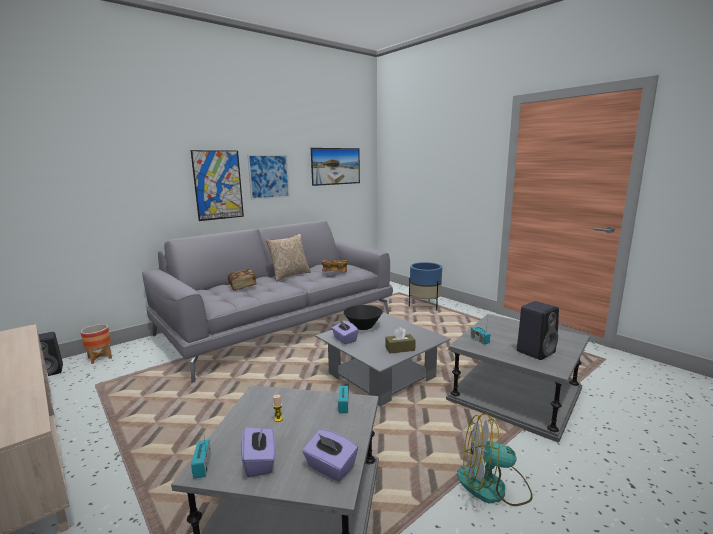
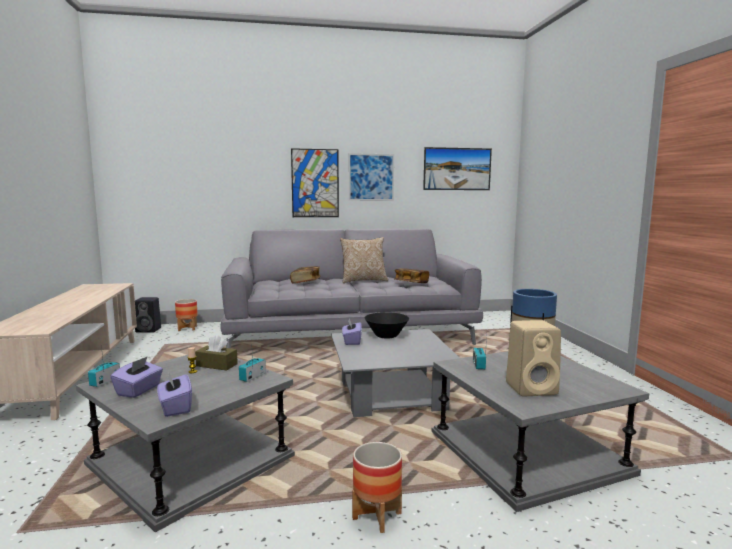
camera: 30 degrees right, 5 degrees down
(400, 349) = (393, 359): brown tissue box -> brown tissue box (216, 365)
(493, 486) = (376, 516): fan -> planter
(536, 351) = (532, 388): black speaker -> beige speaker

